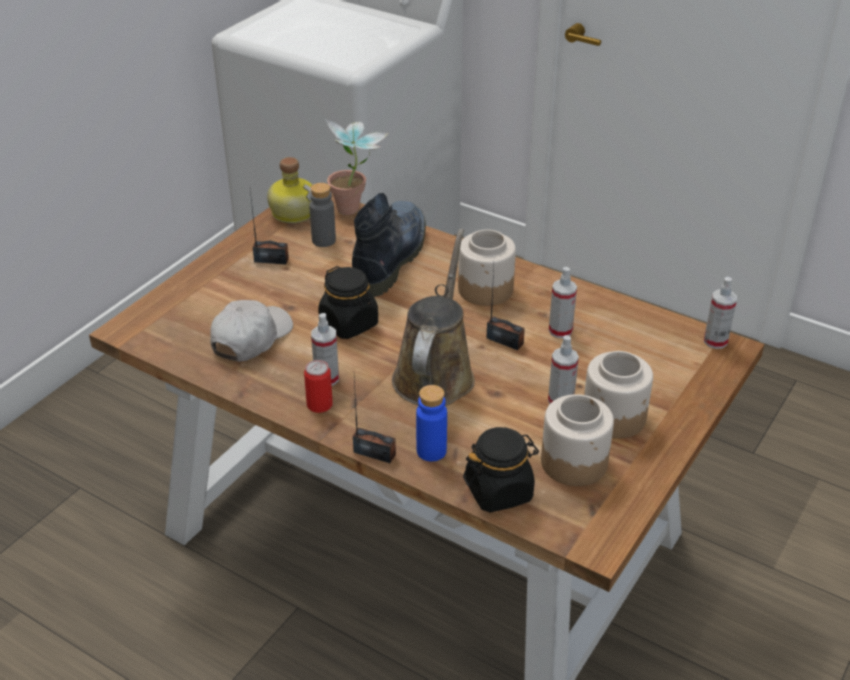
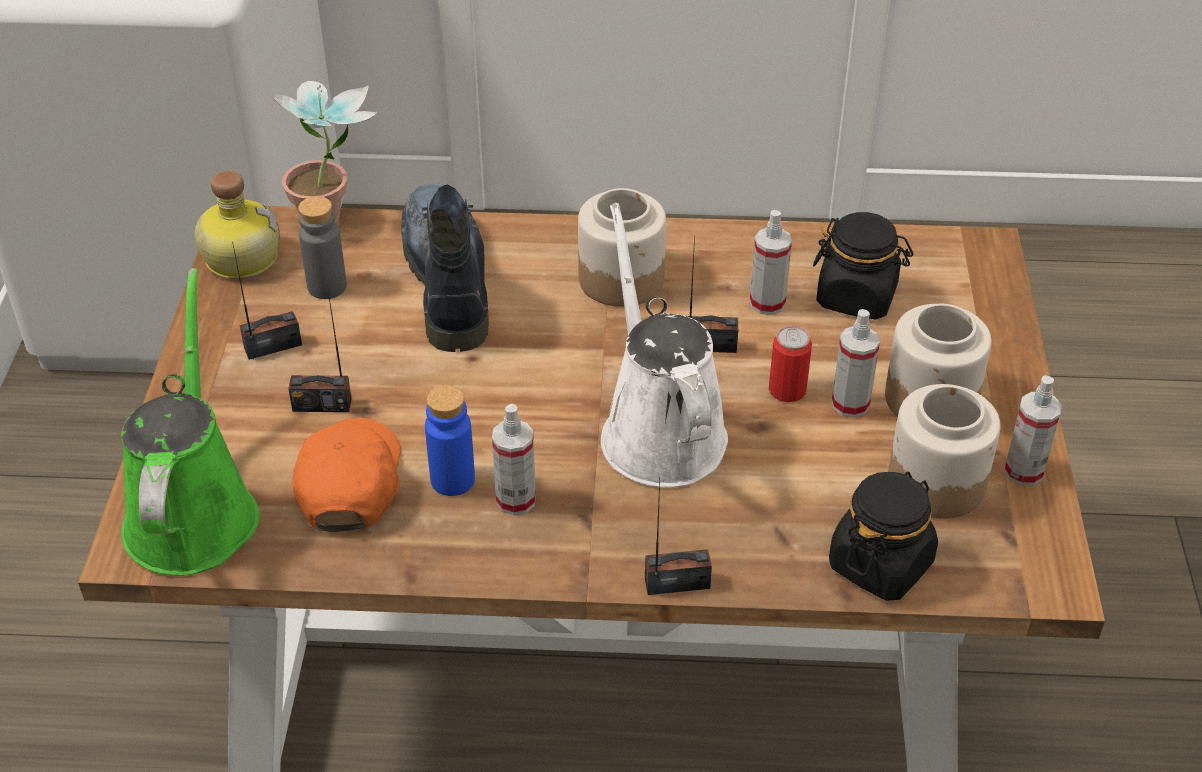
camera: 30 degrees left, 5 degrees up
(166, 323) = (193, 511): none -> green watering can
(251, 338) = (349, 483): white cap -> orange cap
(270, 296) = (322, 404): none -> radio
(319, 405) = (540, 544): can -> can (787, 390)
(349, 324) = (476, 403): black jar -> black jar (857, 297)
(431, 451) = (748, 546): blue bottle -> blue bottle (452, 480)
(435, 373) = (658, 430): brown watering can -> white watering can
(715, 341) = (961, 246): spray bottle -> spray bottle (1023, 471)

